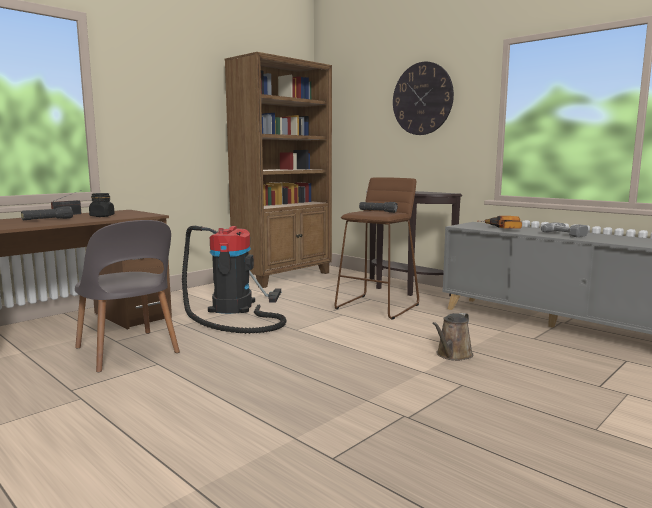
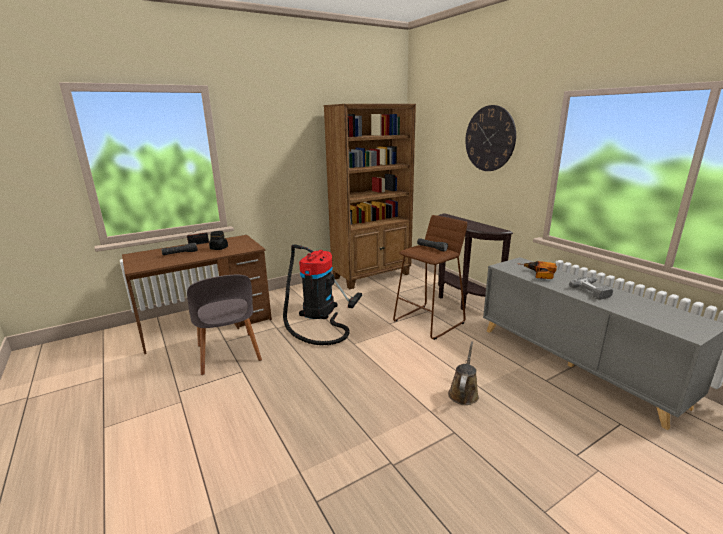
camera: 15 degrees right, 10 degrees up
(452, 355) = (463, 393): brown watering can -> brown watering can turned 150 degrees clockwise

